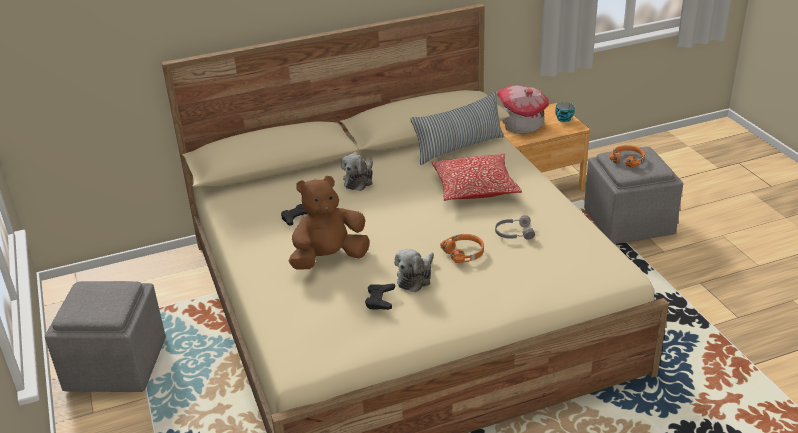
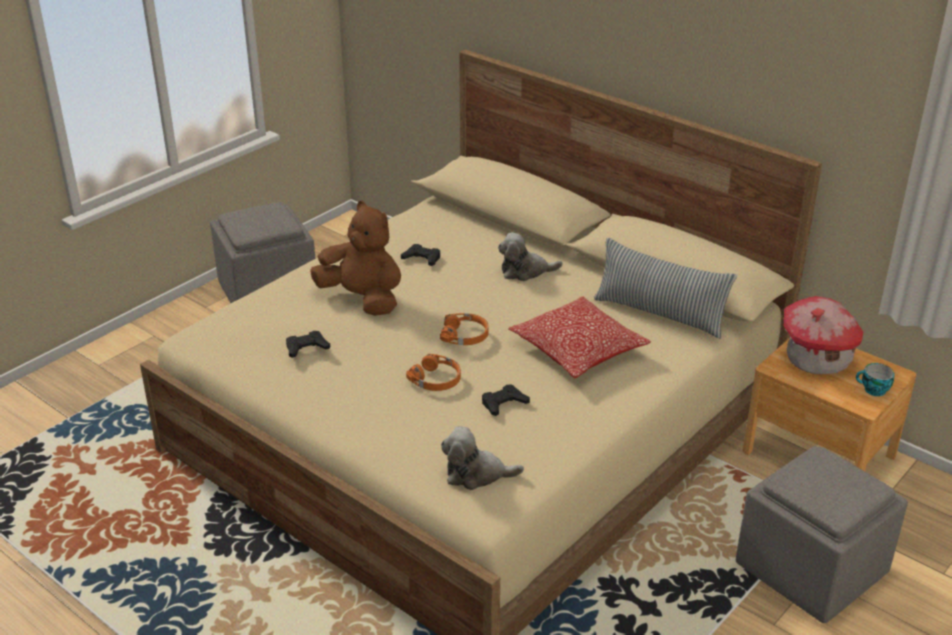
camera: 60 degrees right, 0 degrees up
(415, 277) = (367, 361): plush toy -> plush toy (476, 474)
(513, 233) = (503, 403): grey headphones -> black game controller
(628, 160) = (827, 476): orange headphones -> orange headphones (465, 335)

